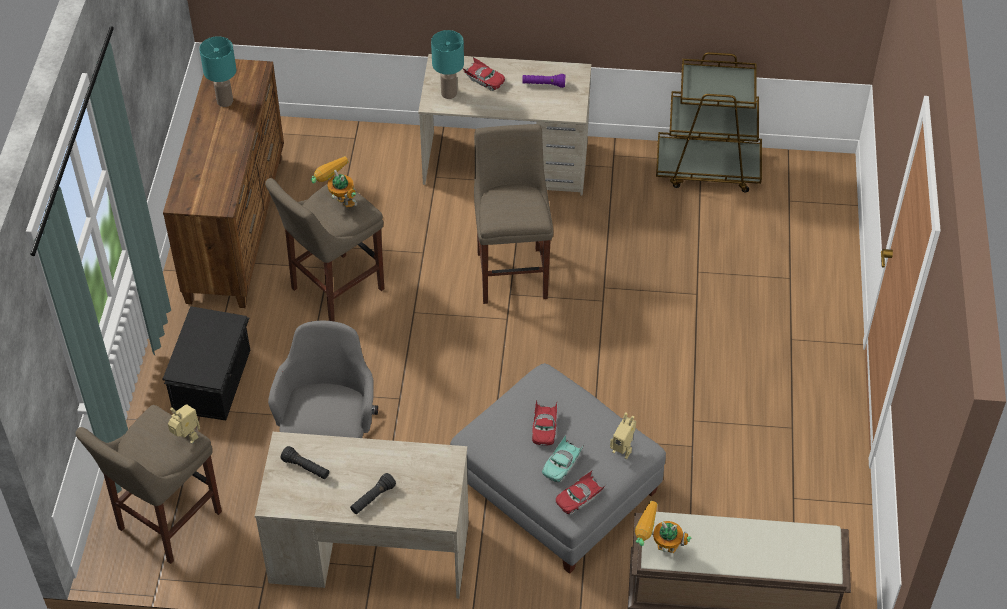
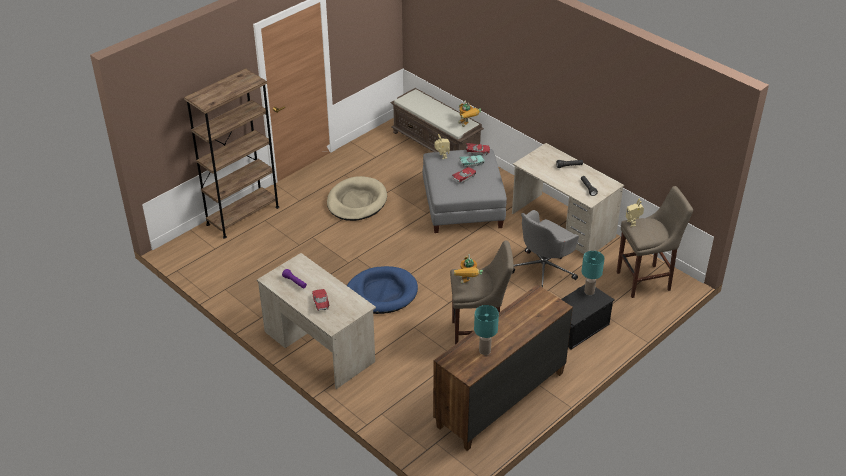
camera: 140 degrees left, 10 degrees down
(448, 94) = (348, 306): turquoise table lamp -> turquoise table lamp (589, 291)
(512, 272) = (381, 293): beige stool -> blue dog bed
(708, 168) = (227, 283): brown cart -> none
(713, 390) = (356, 201): none -> beige dog bed
(826, 266) = (243, 216): none -> brown bookcase

